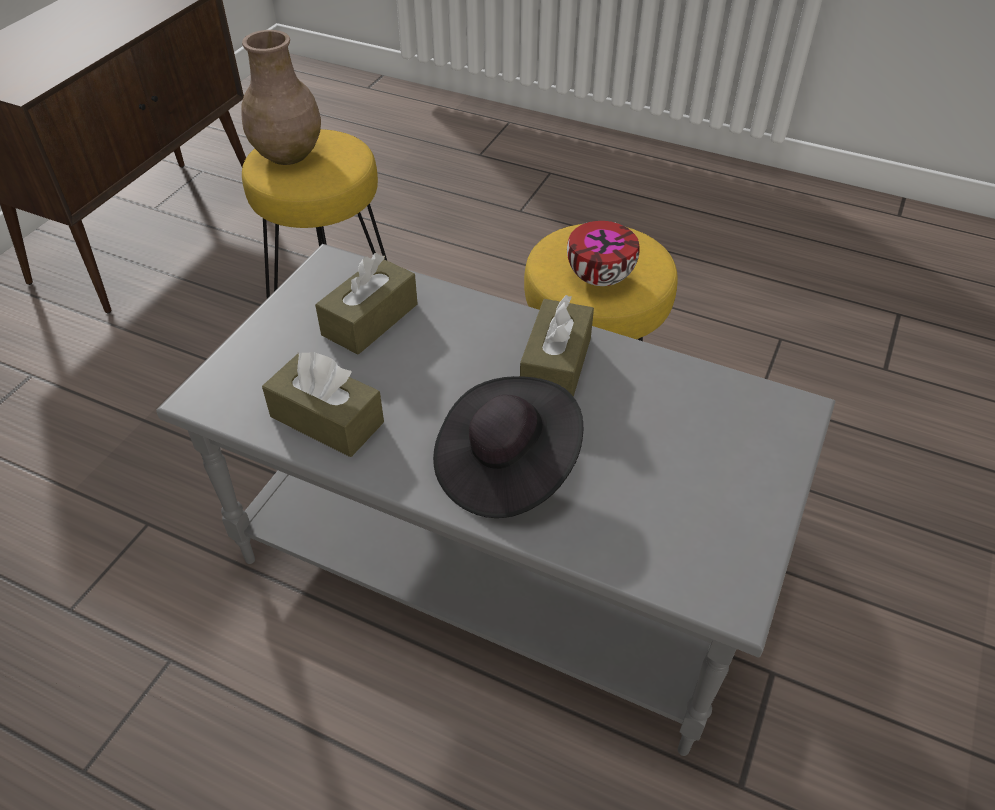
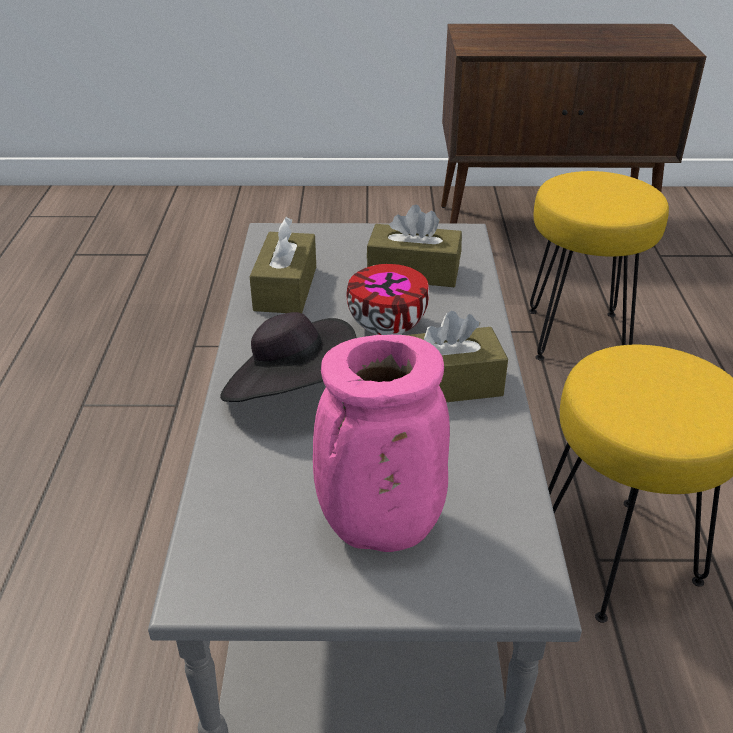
camera: 65 degrees right, 10 degrees down
(287, 155) = (594, 184): brown vase -> none
(600, 276) = (636, 396): bowl -> bowl (389, 327)
(711, 467) = (378, 530): none -> pink vase

